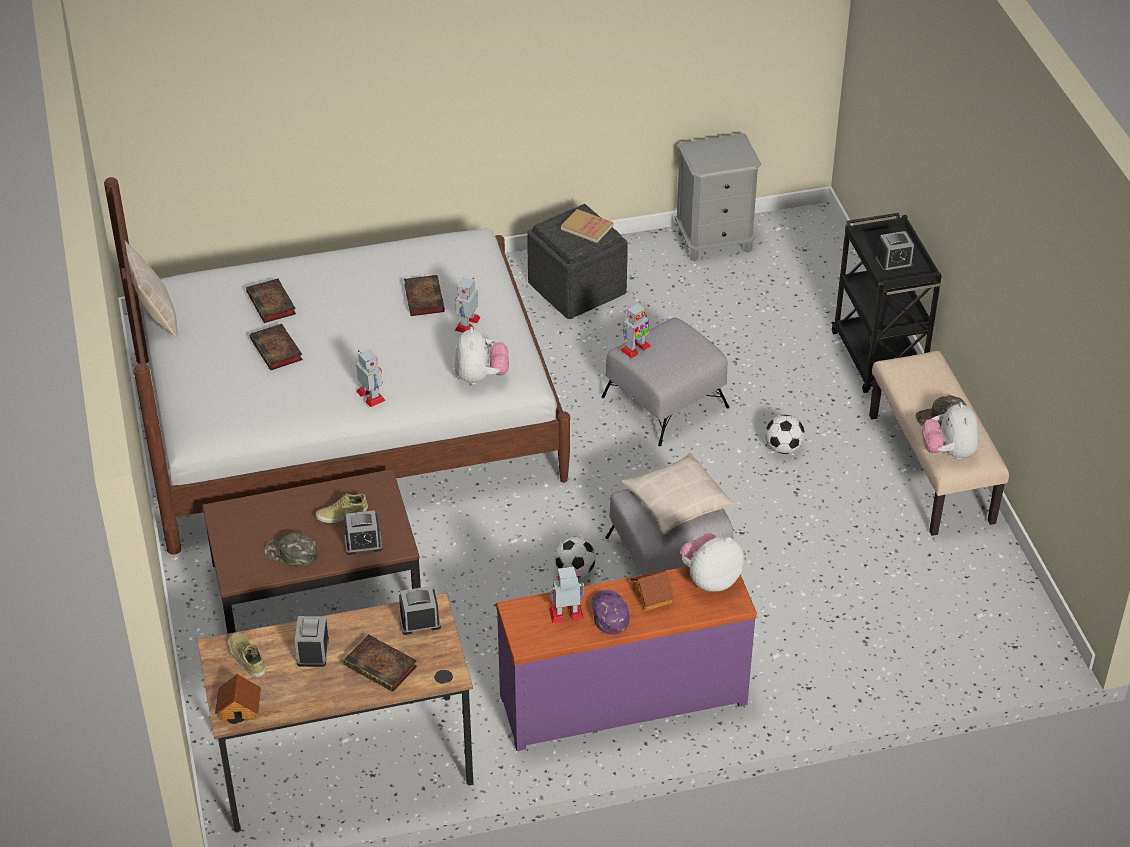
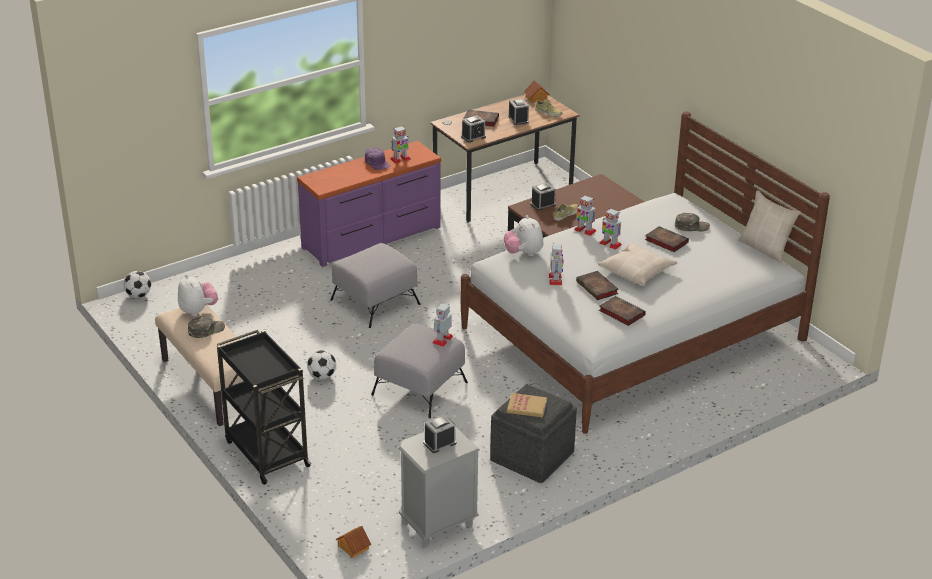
camera: 160 degrees right, 10 degrees down
(272, 304) = (695, 265): book -> book (620, 313)
(291, 553) = (579, 194): green cap -> green cap (692, 226)
(355, 363) = (610, 244): none -> toy robot
(574, 571) = (429, 284): football -> football (138, 295)
(652, 596) = (357, 173): toy house -> toy house (353, 547)
(676, 502) = (371, 261): beige pillow -> beige pillow (637, 271)
(710, 579) = (328, 184): plush toy -> none
(894, 263) = (257, 358): alarm clock -> alarm clock (439, 443)

